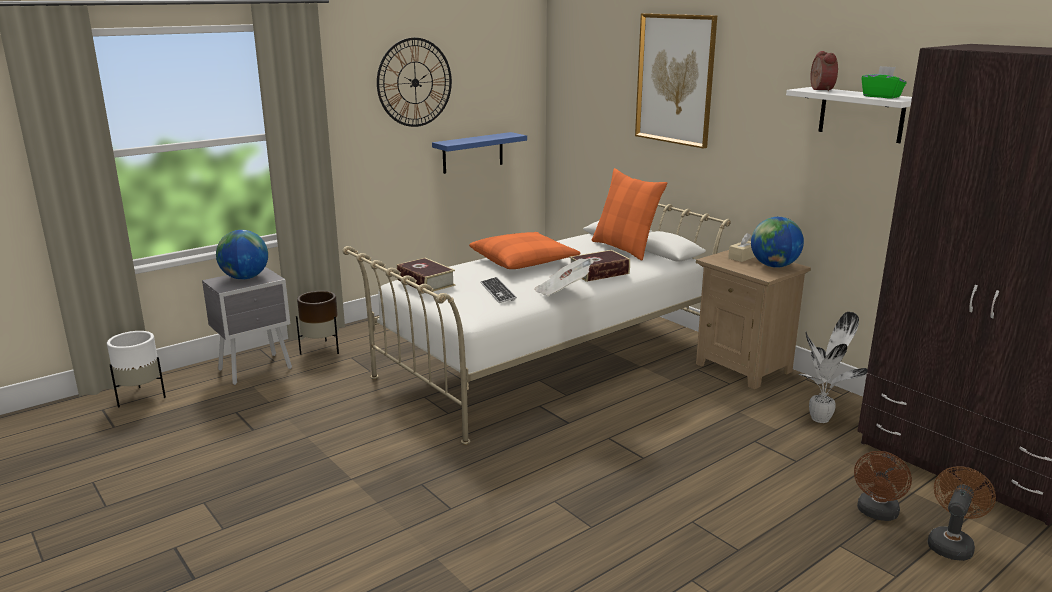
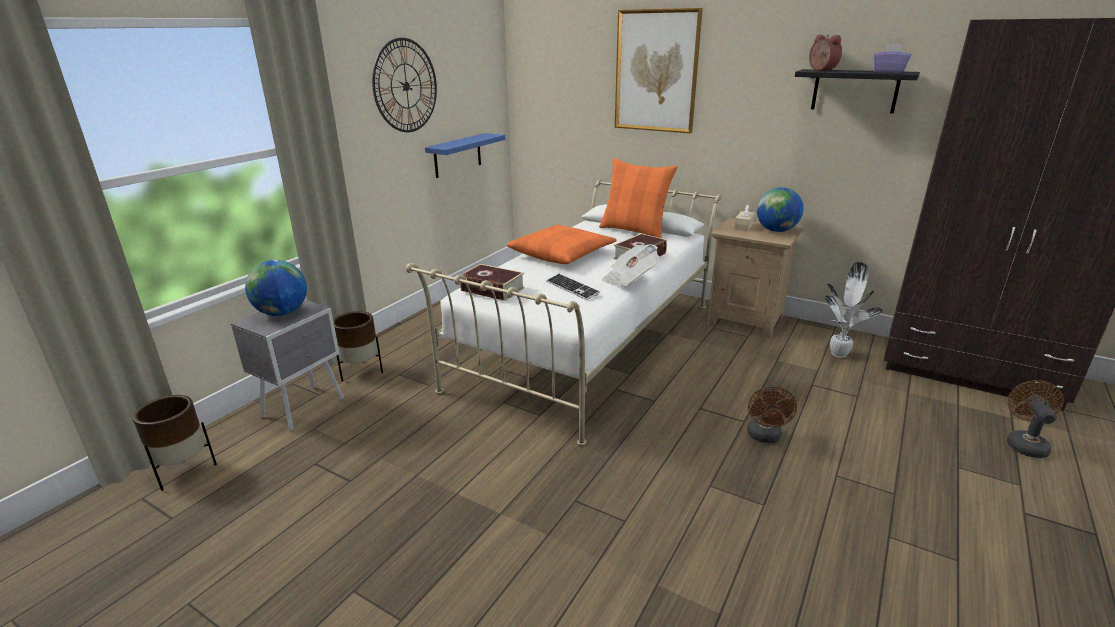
camera: 20 degrees left, 5 degrees up
(141, 397) = (185, 471): white planter -> brown planter
(861, 114) = (854, 91): white shelf -> black shelf
(876, 514) = (954, 430): brown fan -> brown fan (765, 437)
(881, 96) = (887, 72): green tissue box -> purple tissue box

